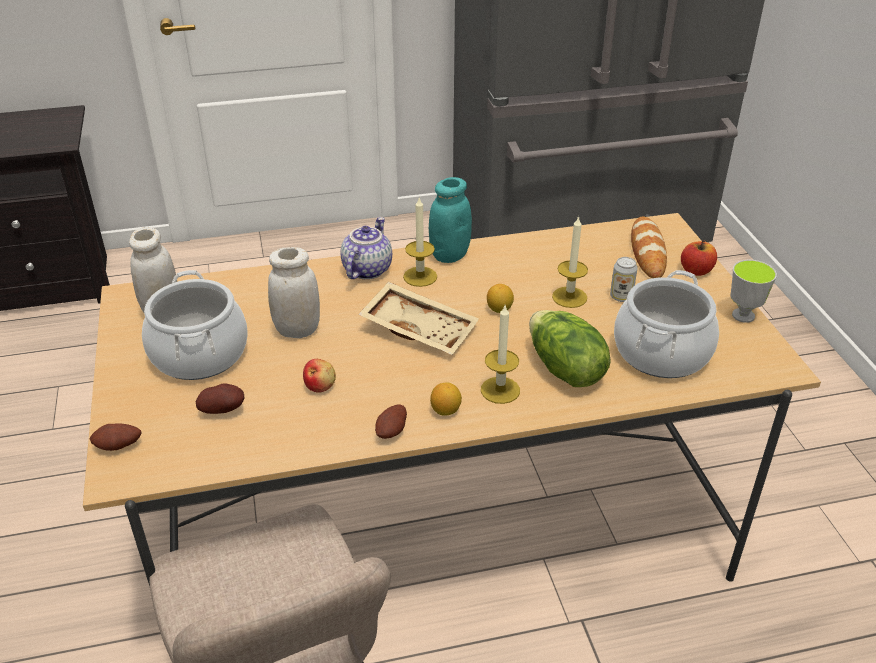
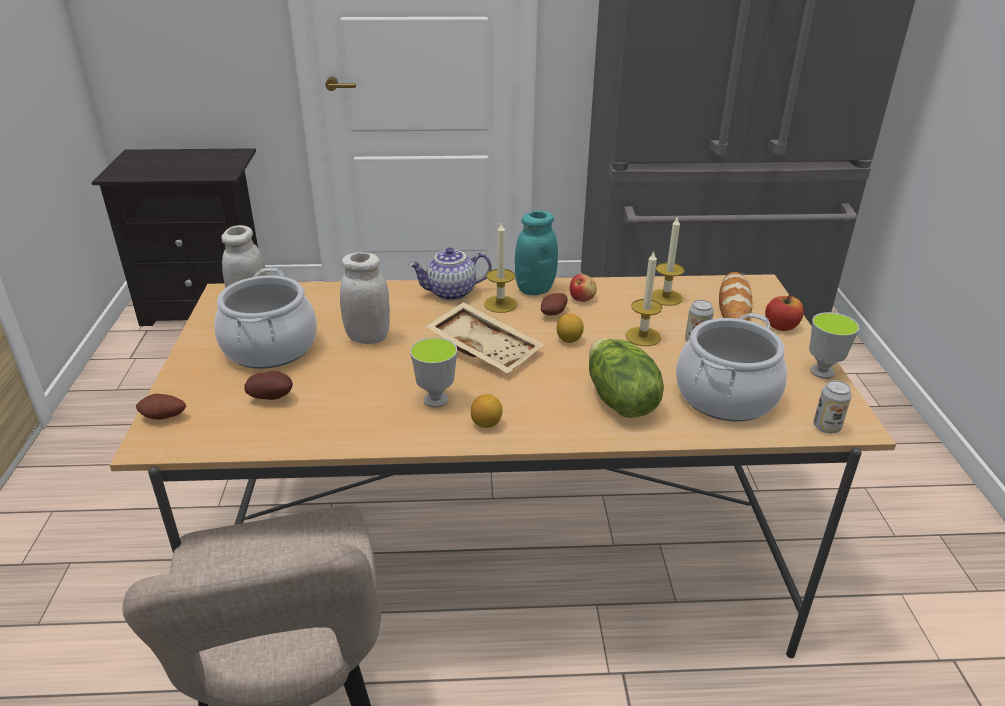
camera: 10 degrees right, 5 degrees down
(320, 385) = (371, 387): apple -> apple (582, 298)
(366, 269) = (451, 293): teapot -> teapot turned 135 degrees counterclockwise
(388, 391) = (435, 400): none -> cup
(392, 431) = (427, 436): potato -> potato (554, 314)
(500, 390) = (547, 411): candle -> candle (666, 297)
(758, 373) = (826, 427): none -> can

